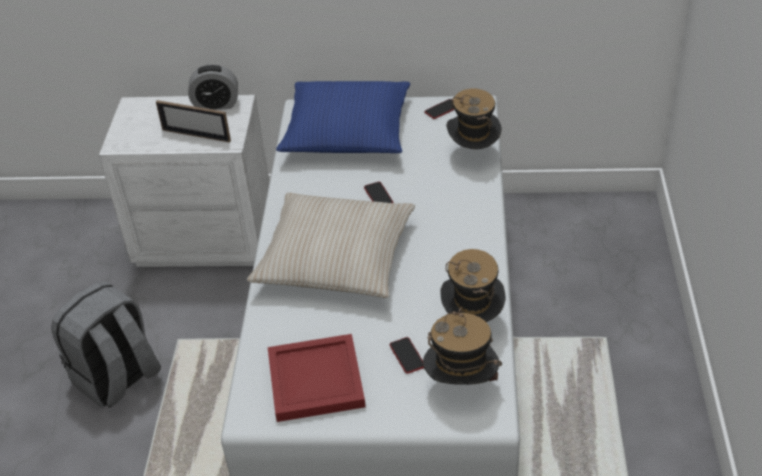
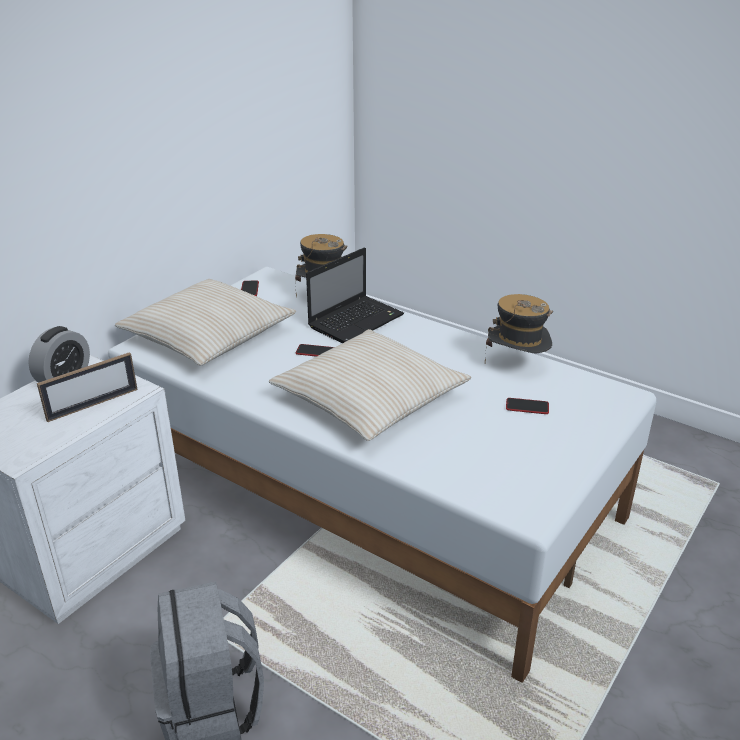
camera: 60 degrees left, 10 degrees down
(317, 379) = (514, 460): red tray -> none
(347, 131) = (208, 336): blue pillow -> beige pillow
(453, 192) = (357, 320): none -> laptop
(461, 386) = (582, 395): hat -> none

